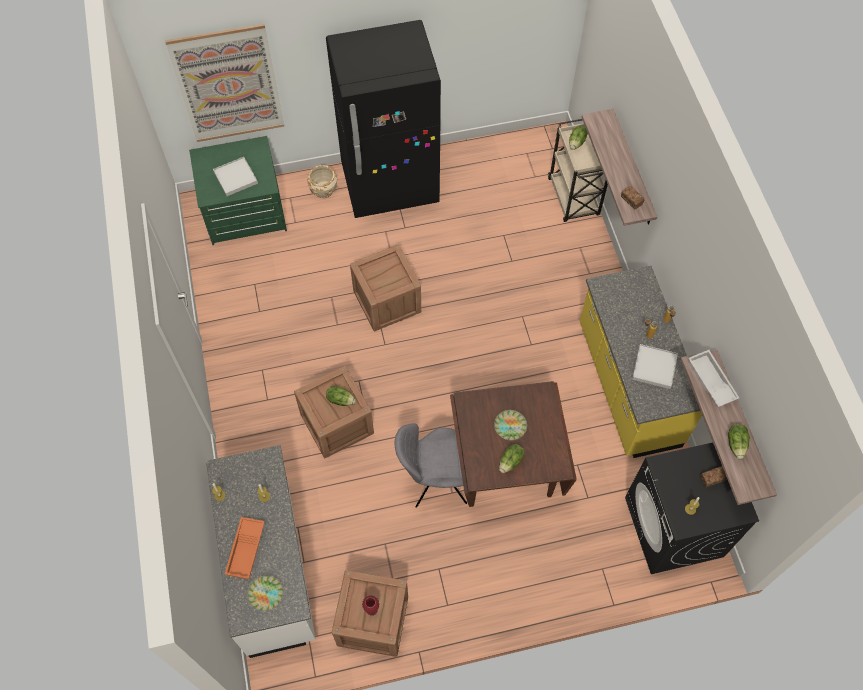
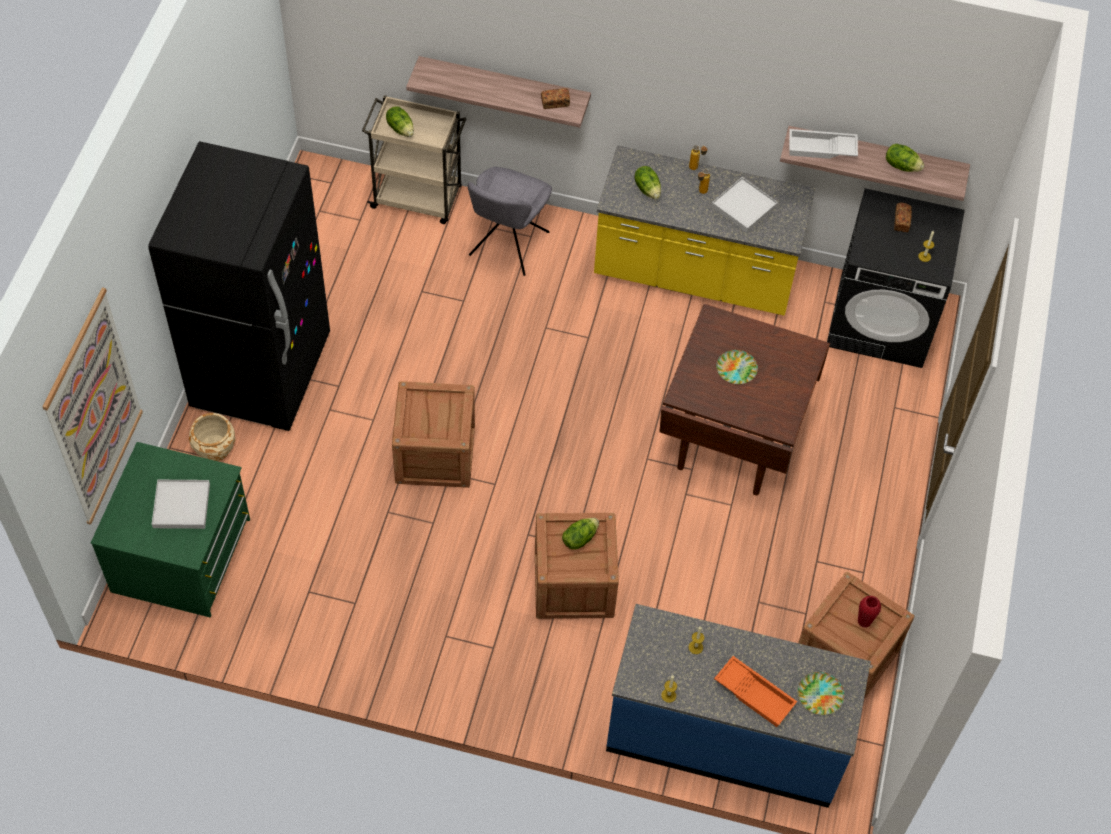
camera: 65 degrees left, 5 degrees down
(272, 567) = (725, 736): white counter -> blue counter
(436, 481) = (708, 514): grey chair -> grey chair (507, 246)
(511, 461) = (779, 389): lettuce -> lettuce (648, 189)

